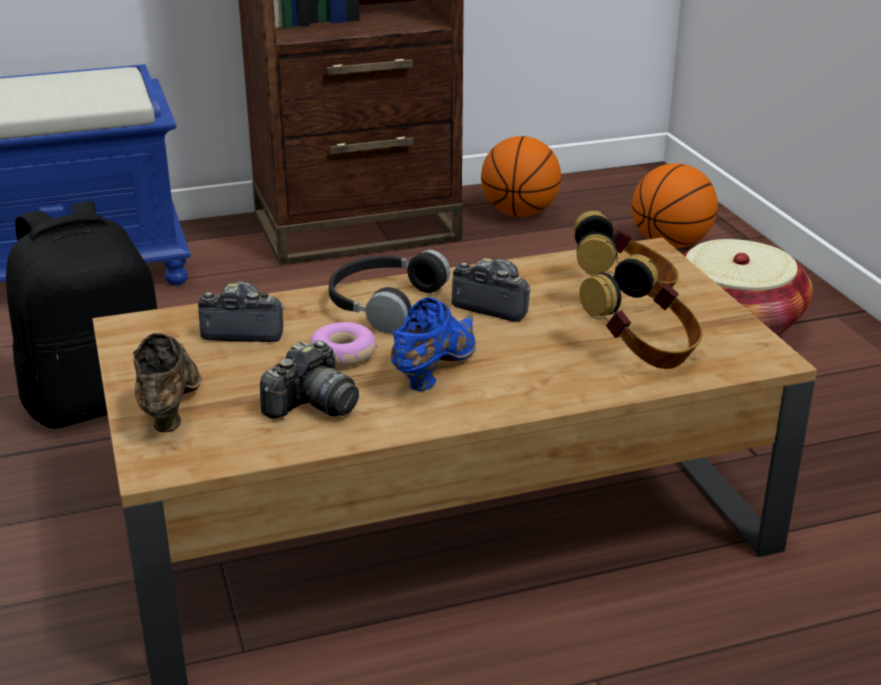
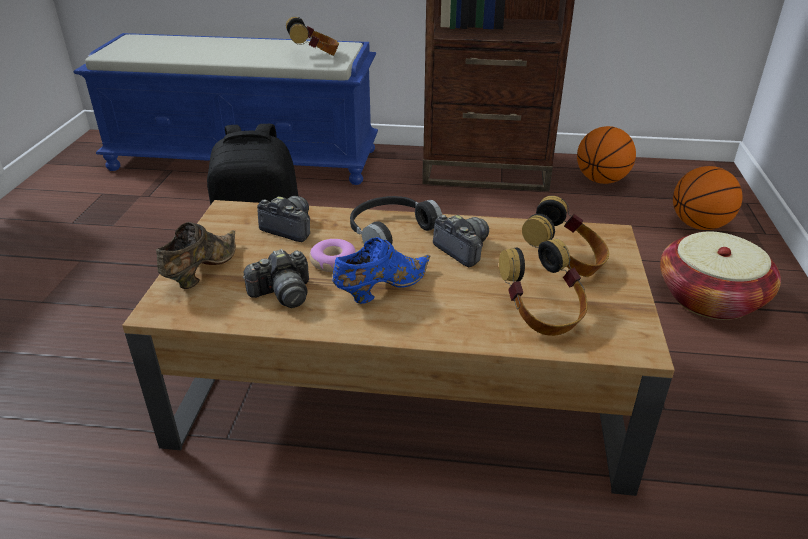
camera: 25 degrees right, 5 degrees up
(82, 94) = (315, 56): none -> headphones

